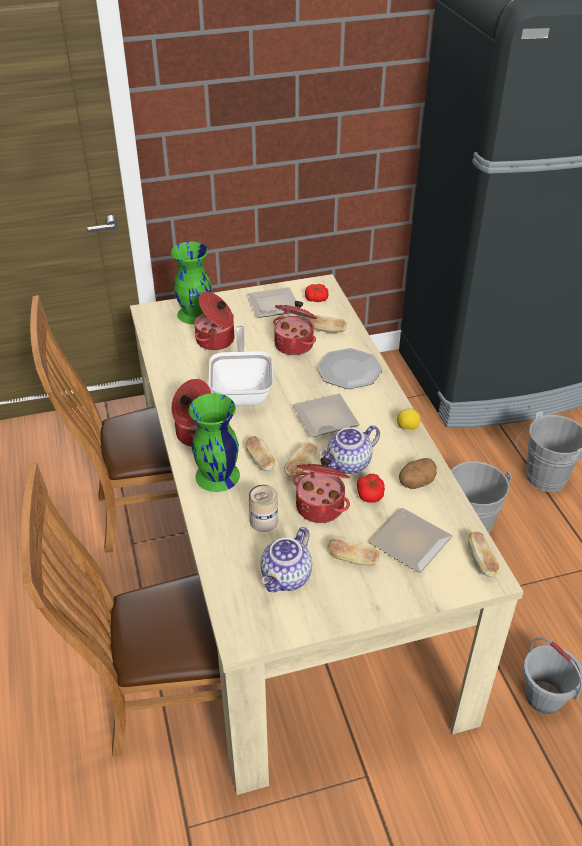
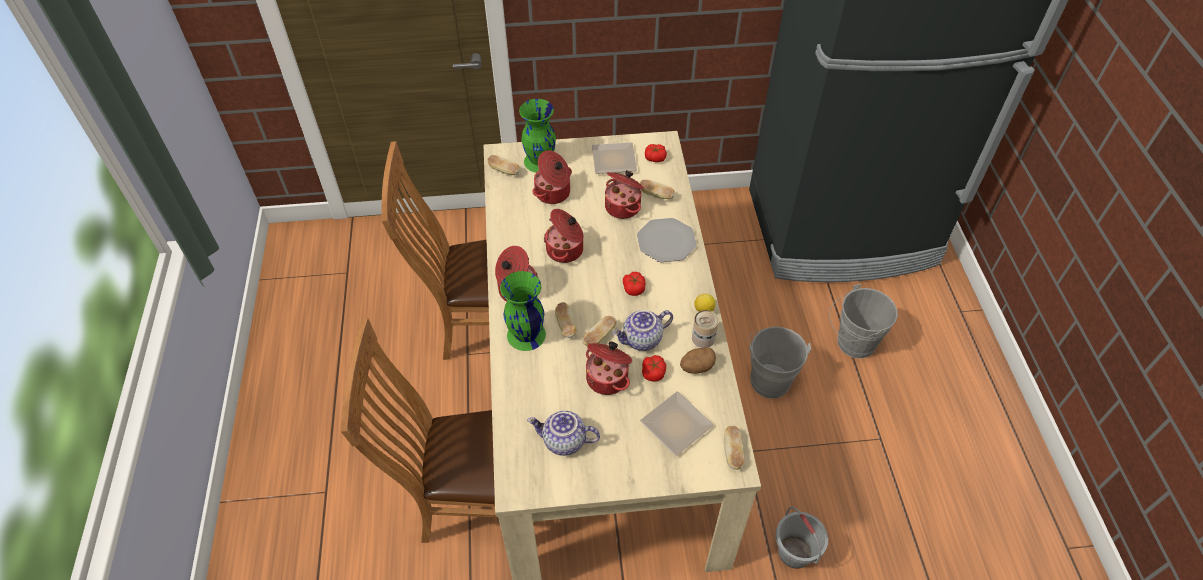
camera: 10 degrees right, 10 degrees up
(242, 390) = (566, 250): frying pan -> cooking pot
(264, 521) = (556, 385): can -> can (703, 338)
(287, 578) = (564, 442): teapot -> teapot turned 60 degrees clockwise
(326, 416) = (634, 288): plate -> tomato
(353, 559) = (623, 433): bread -> bread (504, 171)

